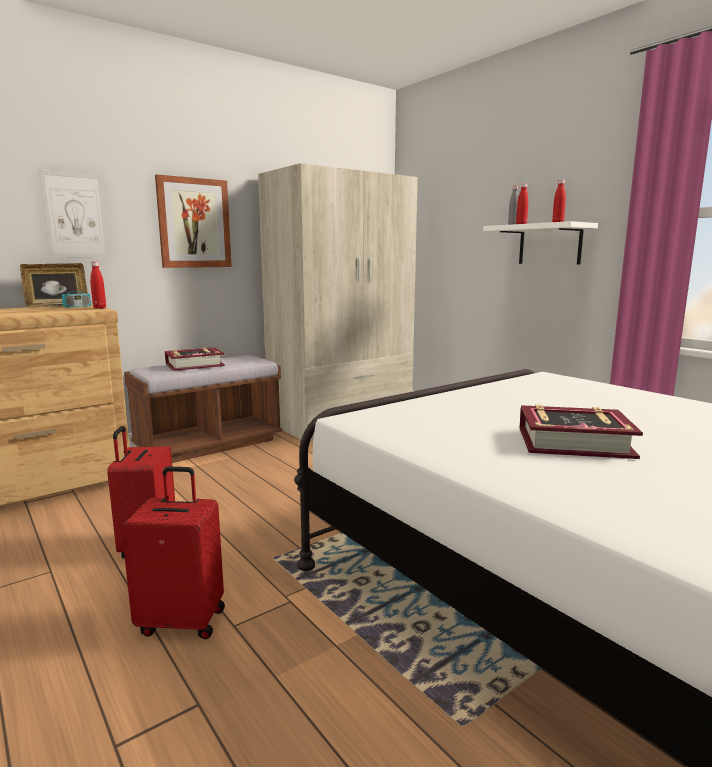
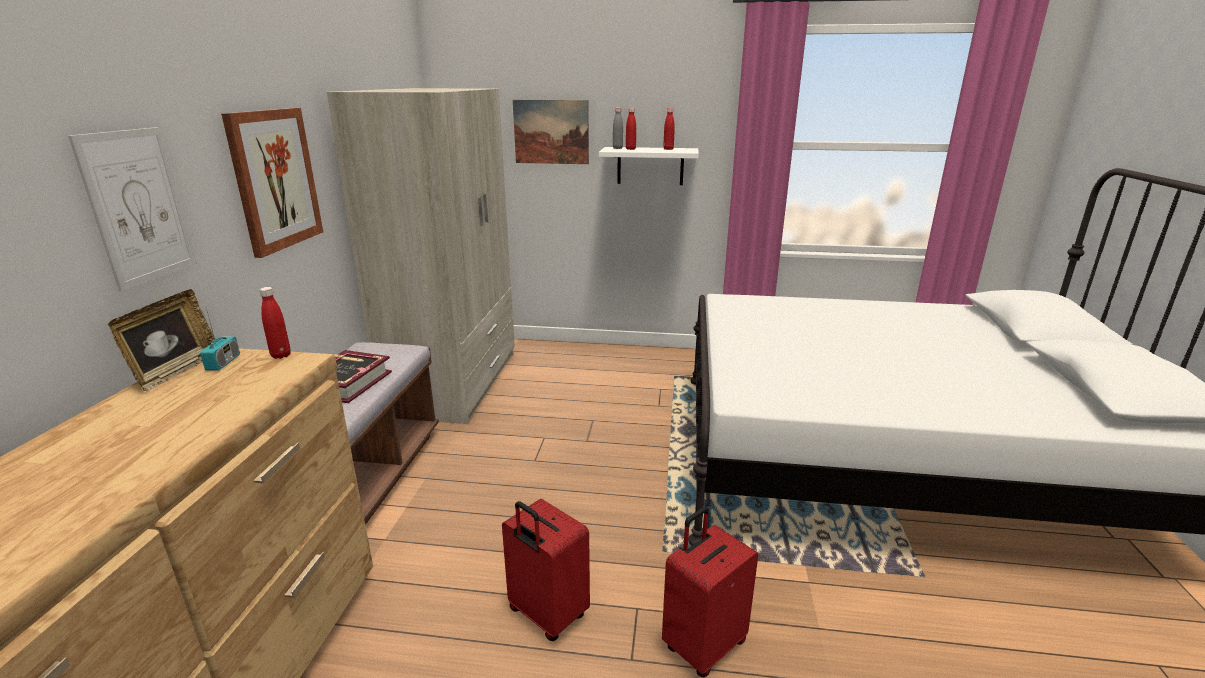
camera: 45 degrees left, 10 degrees up
(470, 216) = (551, 132): none -> picture
(574, 442) = (882, 365): book -> none

